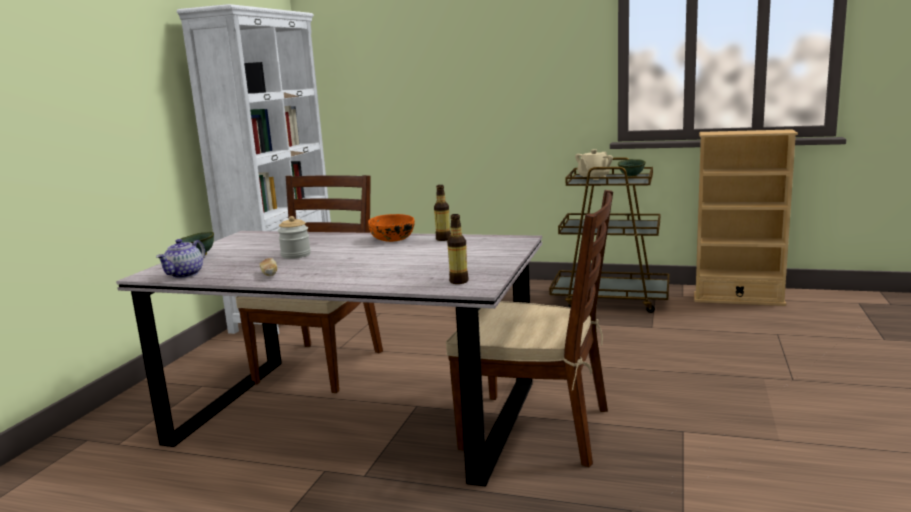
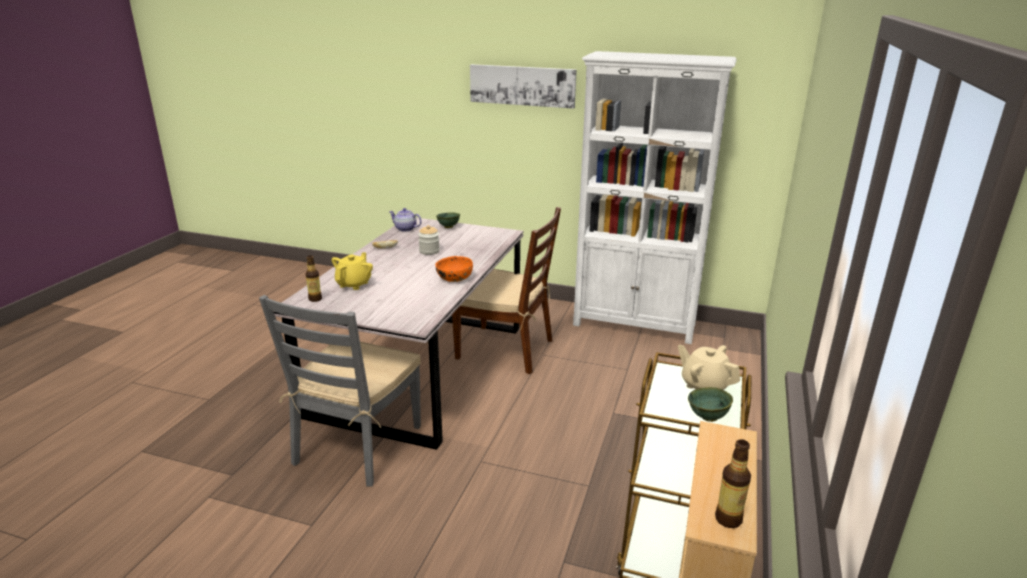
camera: 90 degrees right, 10 degrees up
(107, 59) = (522, 85): none -> picture
(407, 272) = (354, 284): none -> yellow teapot
(443, 239) = (440, 295): bottle -> bottle (728, 519)
(537, 428) = (358, 445): brown chair -> grey chair

